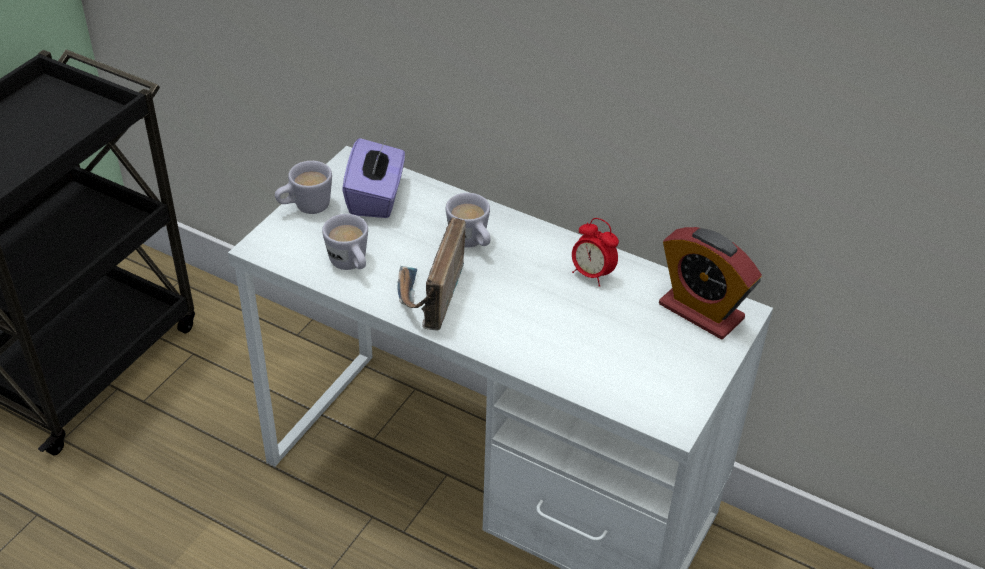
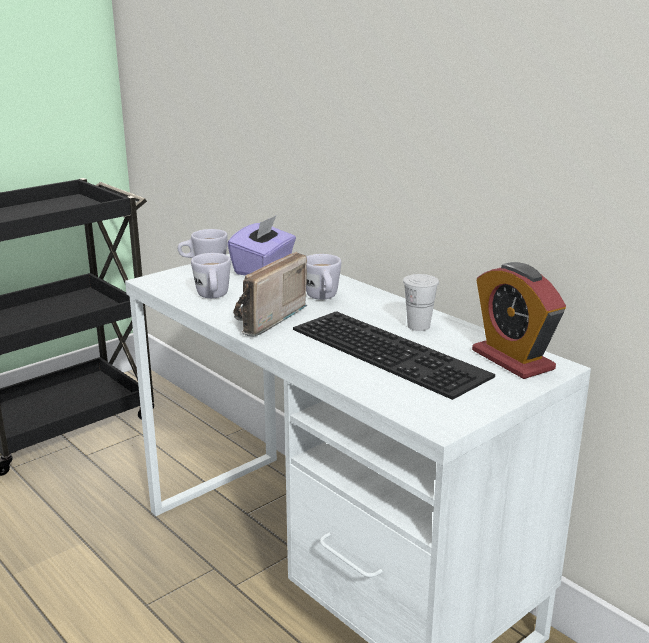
camera: 20 degrees right, 20 degrees down
(584, 323) = (392, 351): none -> keyboard
(591, 274) = (418, 326): alarm clock -> white cup

